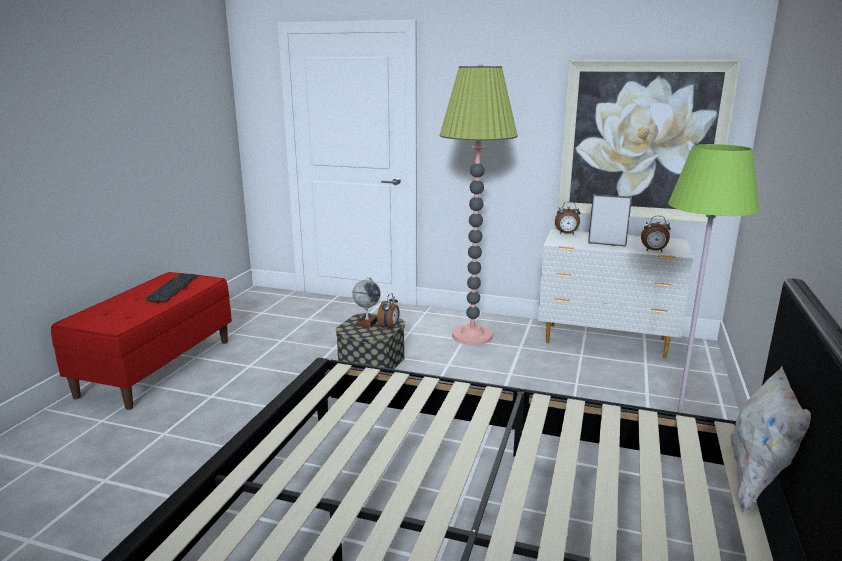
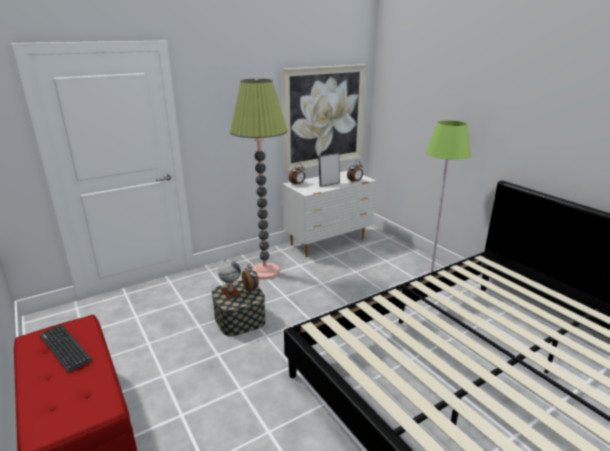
camera: 50 degrees left, 5 degrees up
(758, 478) = (521, 272): white pillow -> none

